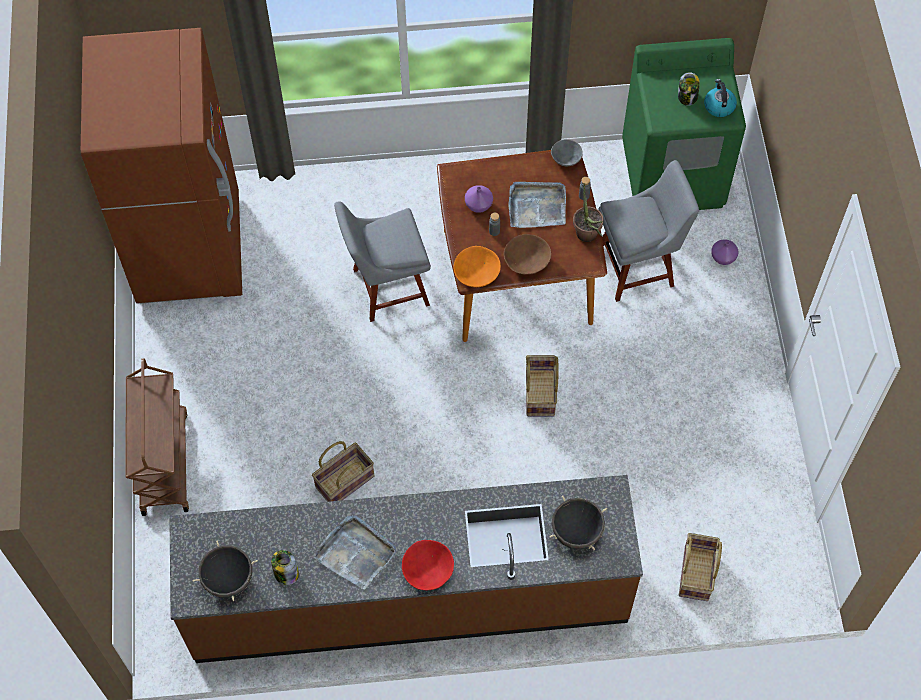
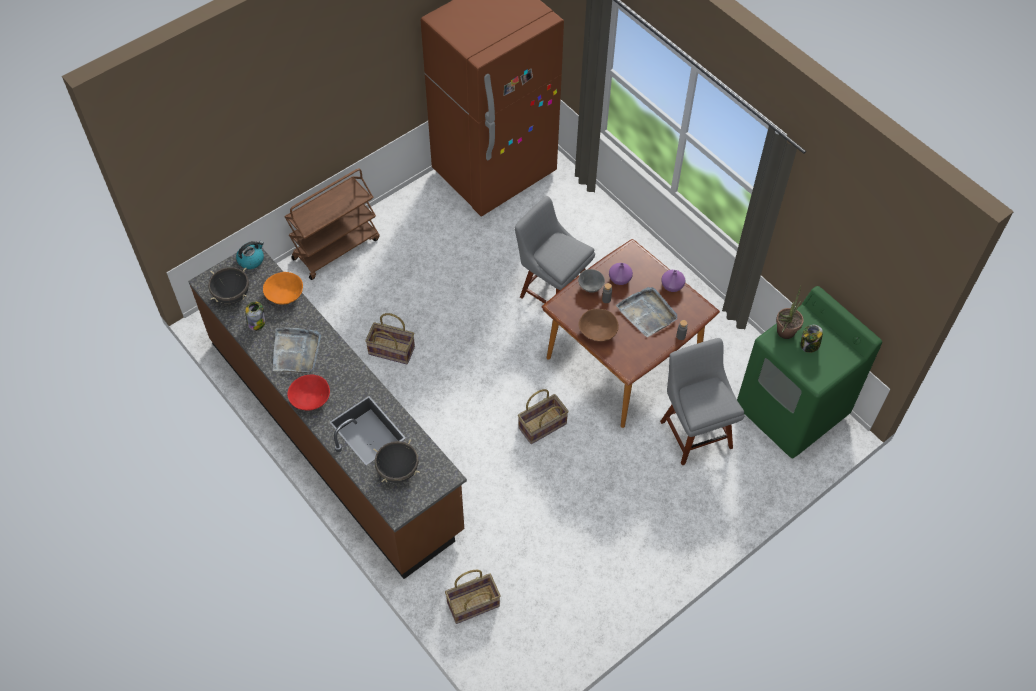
camera: 55 degrees right, 5 degrees down
(477, 273) = (564, 308): orange bowl -> orange bowl (285, 294)
(566, 161) = (700, 310): grey bowl -> grey bowl (590, 287)
(588, 237) = (648, 357): potted plant -> potted plant (783, 334)
(639, 266) = (694, 431): grey chair -> grey chair turned 150 degrees counterclockwise
(719, 106) = (820, 369): kettle -> kettle (251, 260)
(723, 257) = (749, 482): purple vase -> purple vase (672, 286)

